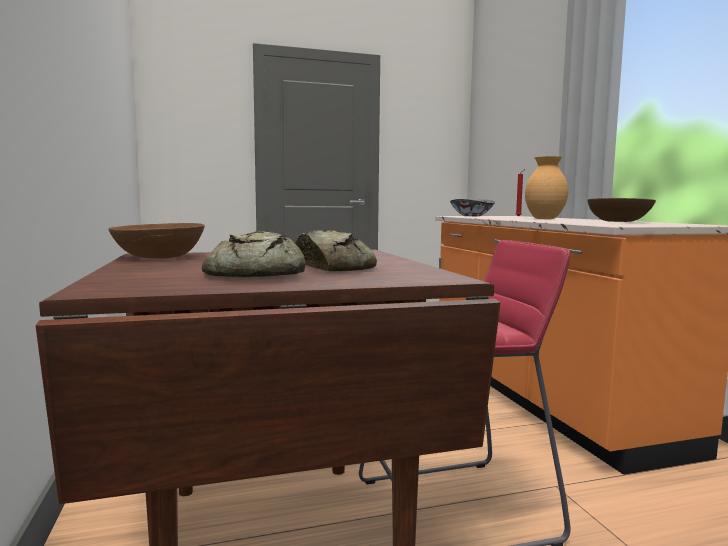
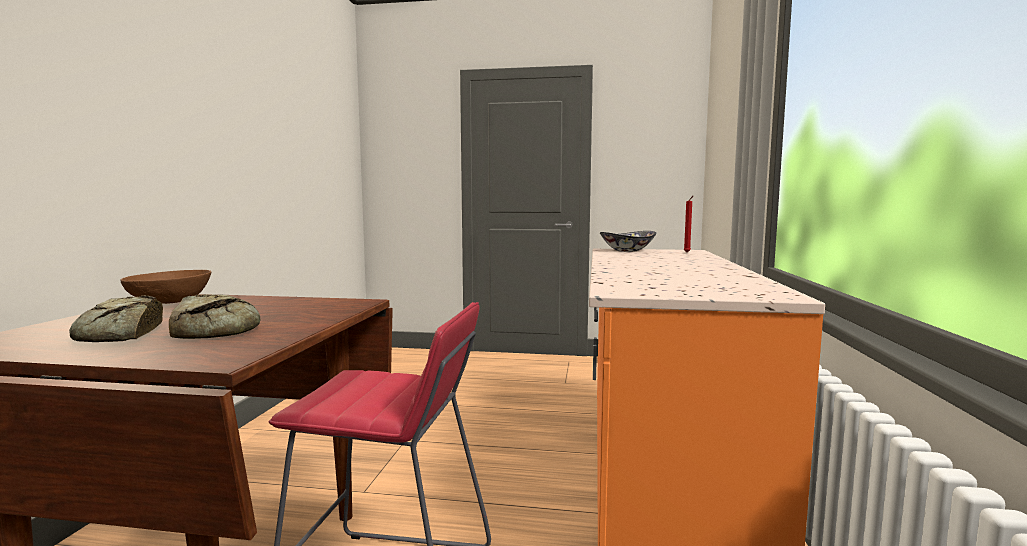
camera: 25 degrees right, 0 degrees up
(545, 219) = (660, 264): brown vase -> none
(619, 221) = (708, 277): brown bowl -> none

